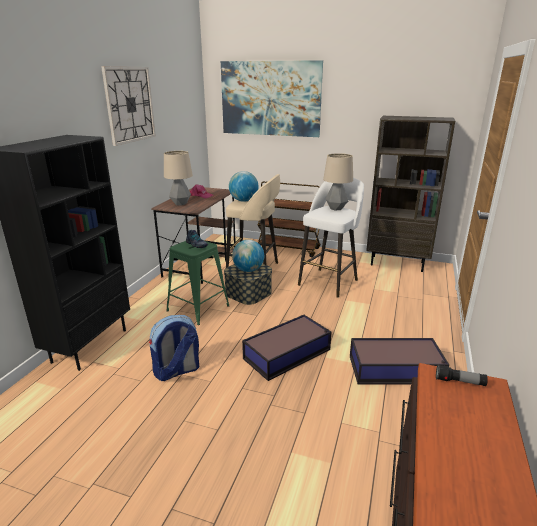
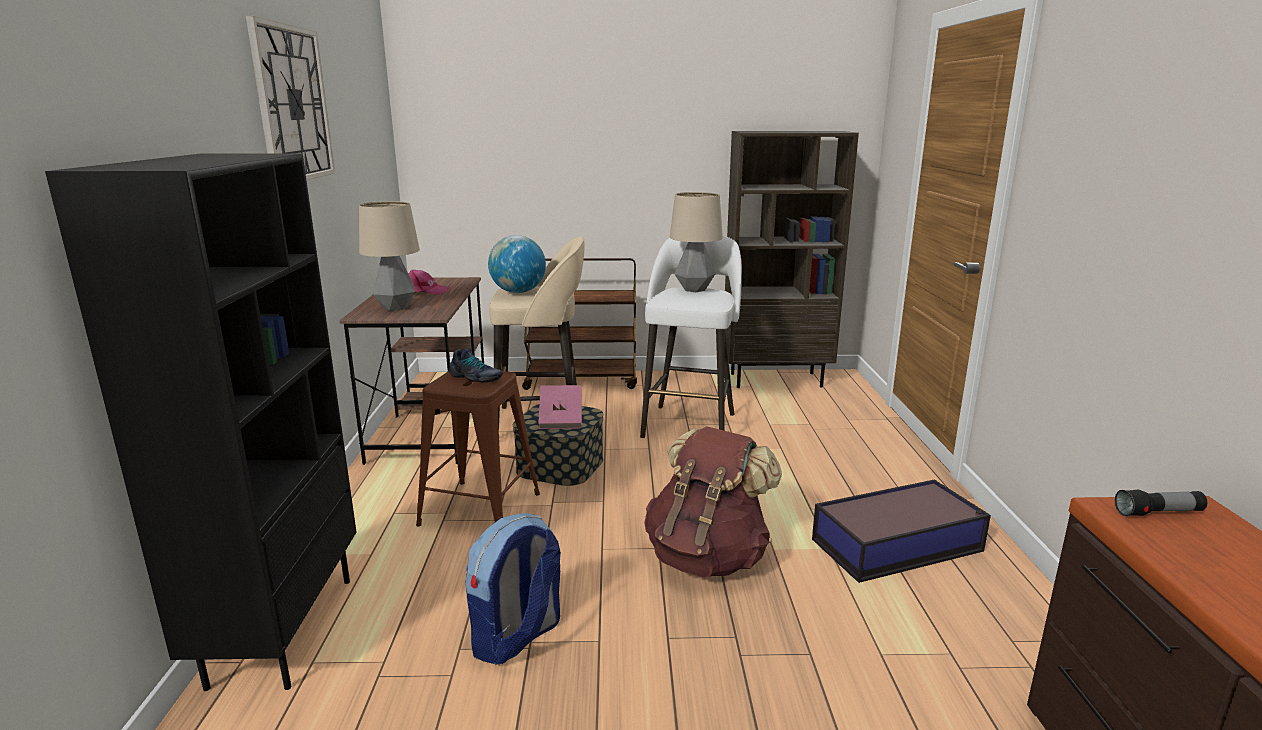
camera: 20 degrees left, 5 degrees down
(198, 308) = (480, 509): green stool -> brown stool
(248, 270) = (561, 420): globe -> pink book
(270, 99) = (527, 107): picture -> none
(288, 354) = (707, 557): storage box -> brown backpack

